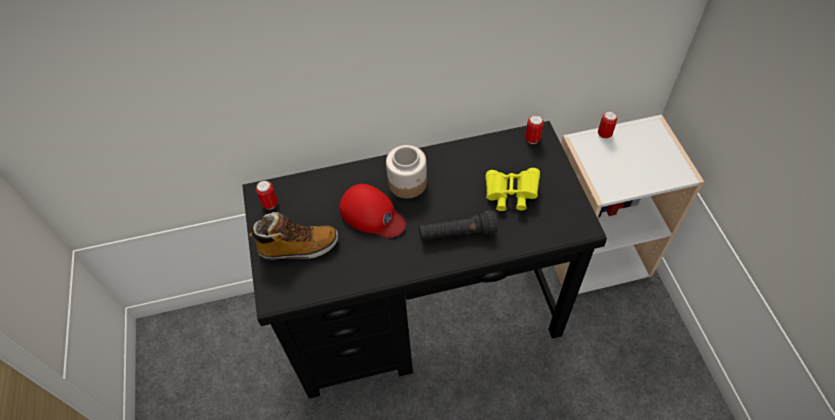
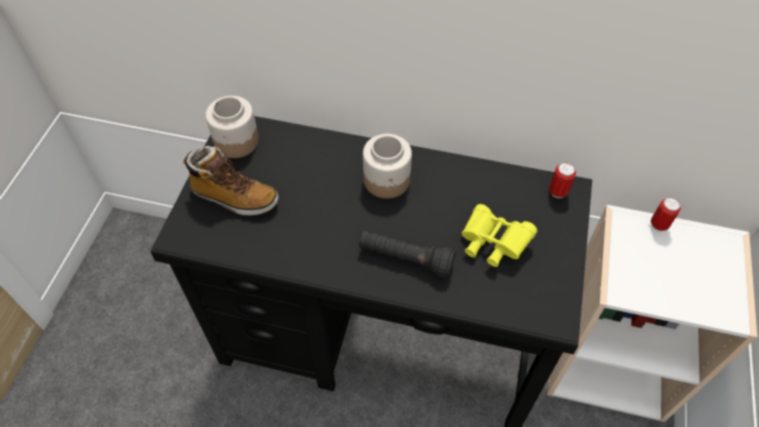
camera: 25 degrees right, 0 degrees up
(270, 204) = (236, 141): can -> jar
(372, 214) = (329, 197): red cap -> none

